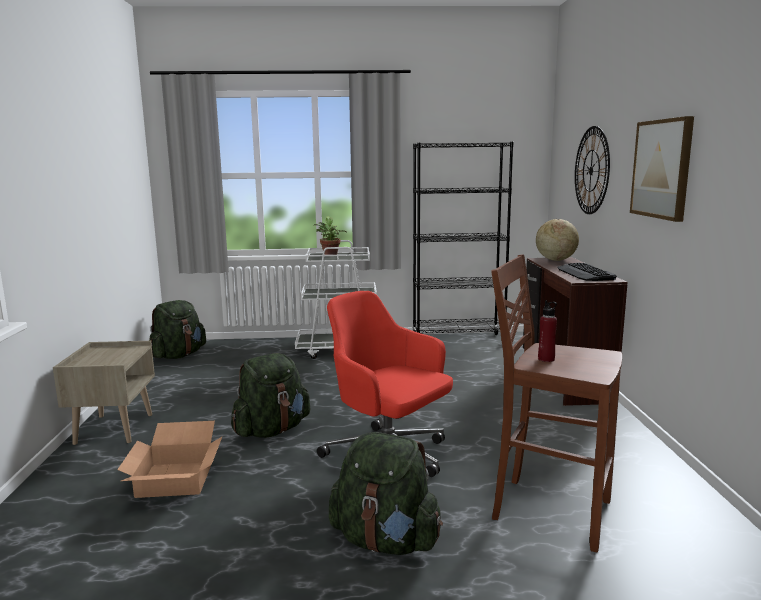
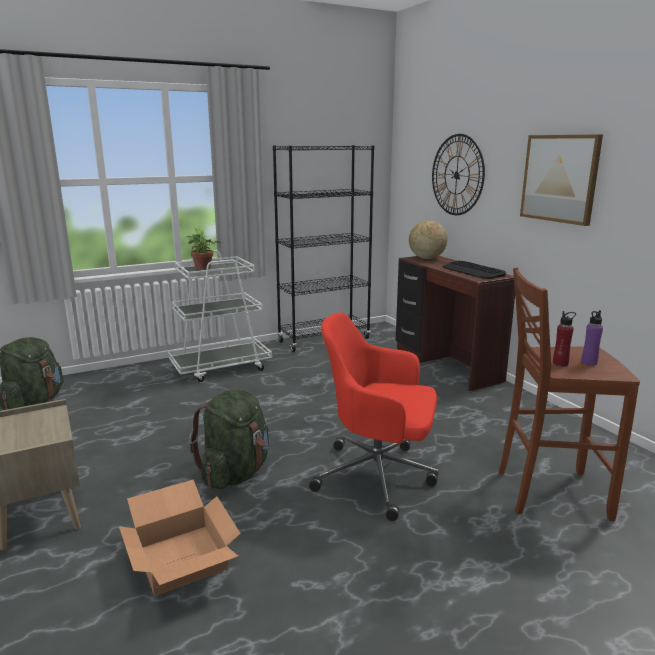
camera: 25 degrees left, 5 degrees up
(386, 541) = (456, 562): green backpack -> none
(580, 362) = (589, 362): none -> purple bottle

